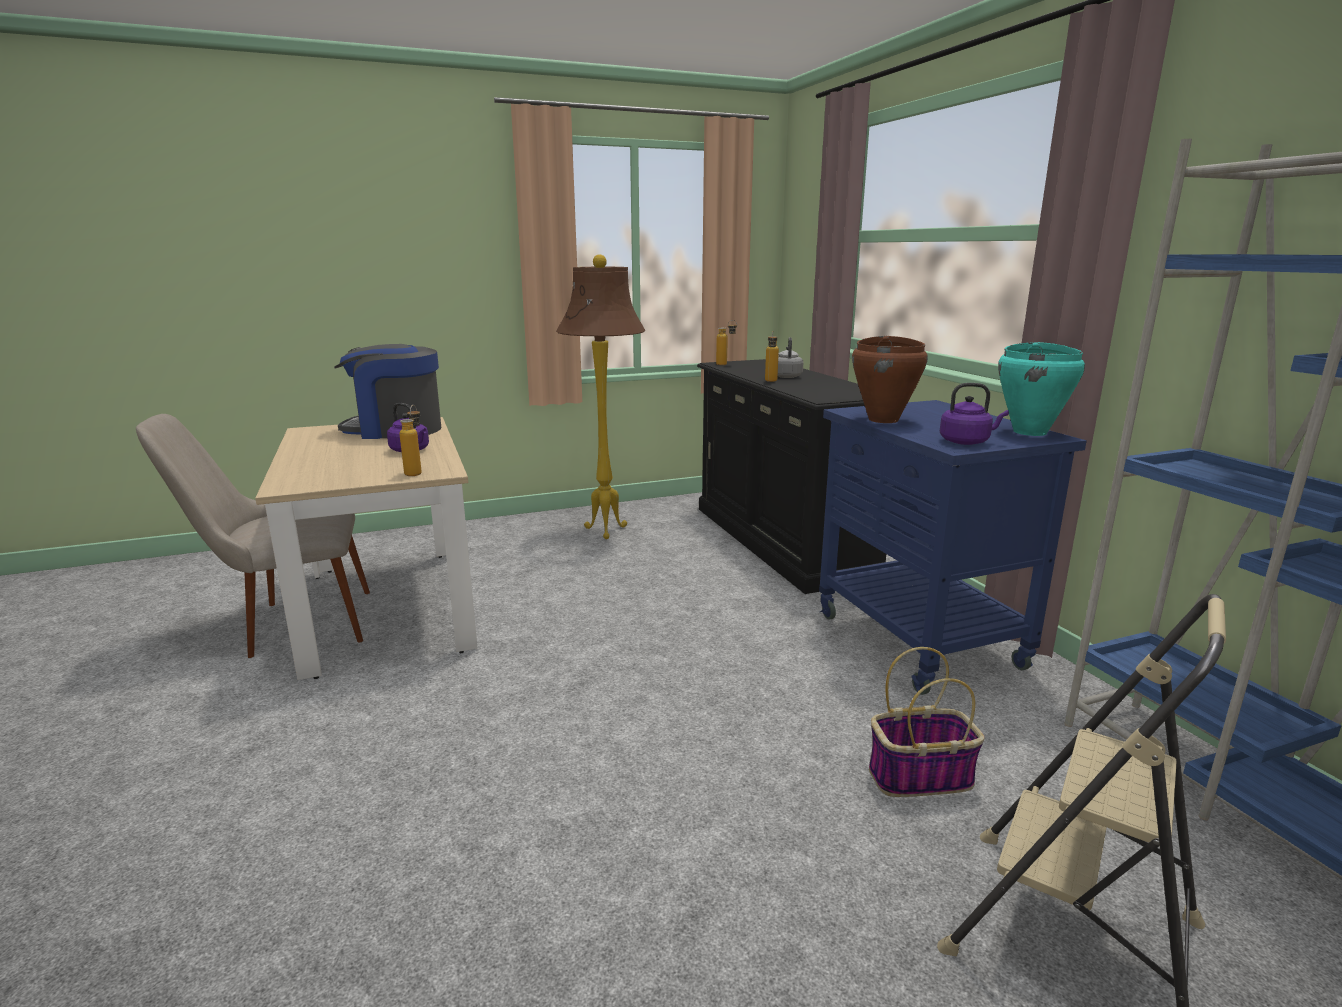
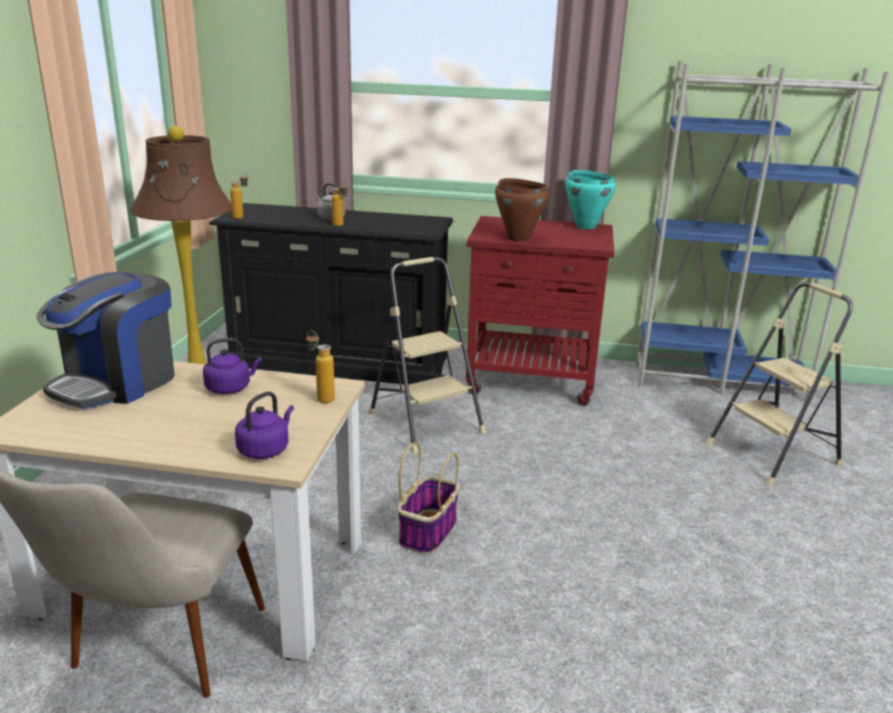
camera: 60 degrees left, 5 degrees up
(729, 611) = (424, 420): none -> beige step ladder
(918, 642) = (532, 382): blue cart -> red cart
(921, 776) = (654, 438): basket -> basket (428, 531)
(967, 442) = (591, 241): purple kettle -> purple kettle (265, 449)

